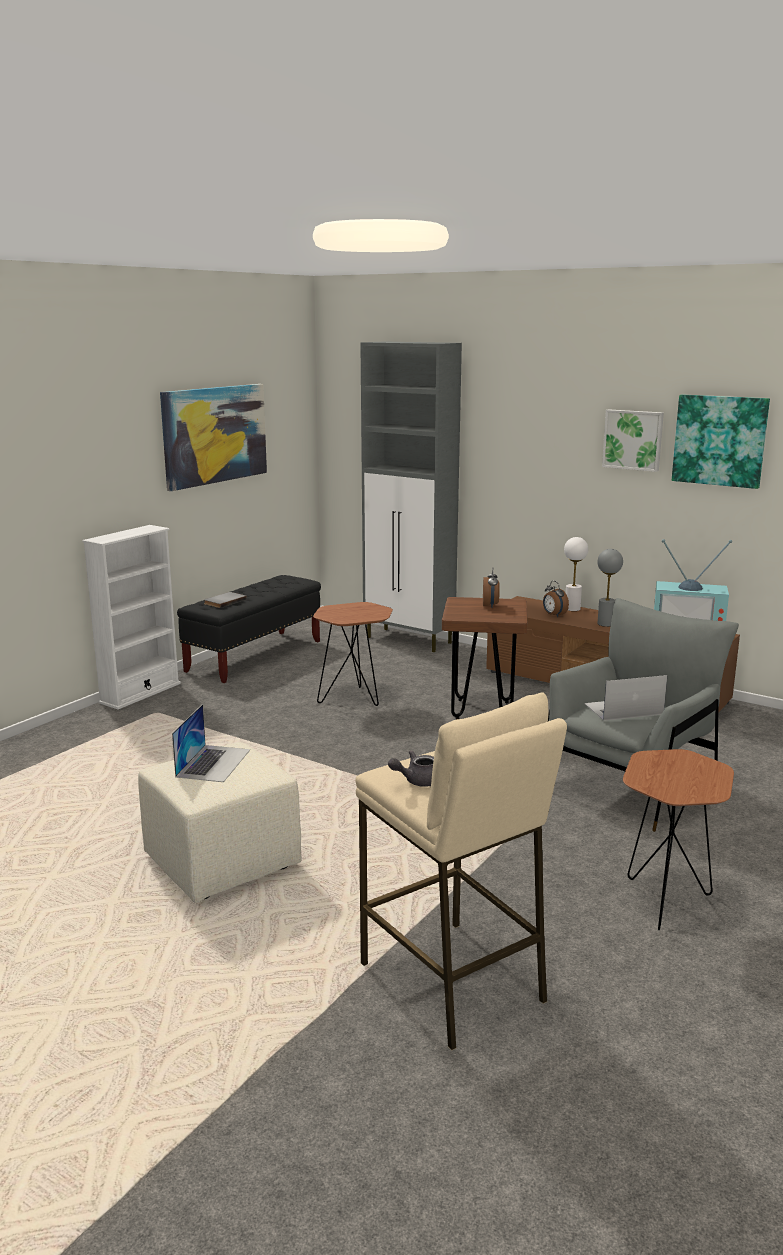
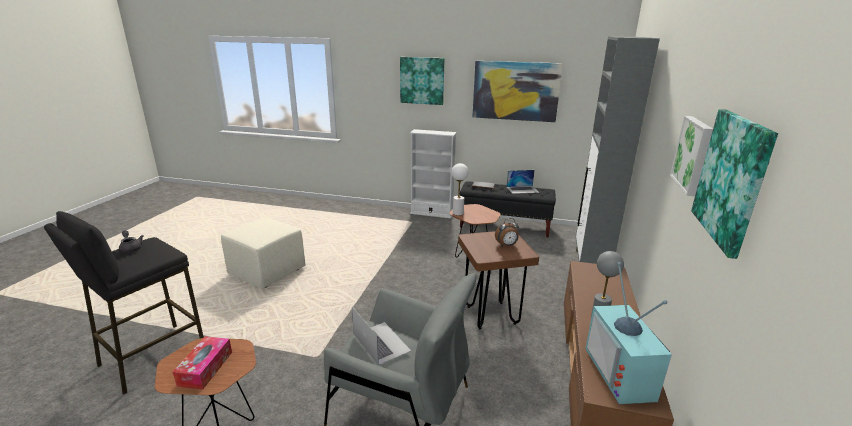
camera: 70 degrees right, 5 degrees up
(84, 441) = (422, 80): none -> picture
(213, 763) = (267, 227): laptop -> laptop (522, 189)
(452, 982) = (152, 357): beige stool -> black stool
(553, 615) = (591, 289): alarm clock -> none
(572, 609) = (622, 296): white table lamp -> white table lamp (458, 213)
(688, 774) = (205, 368): none -> tissue box

